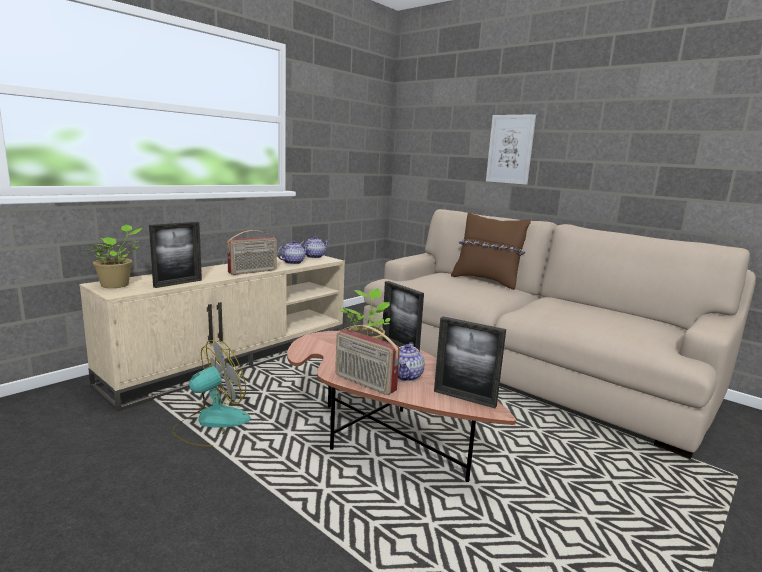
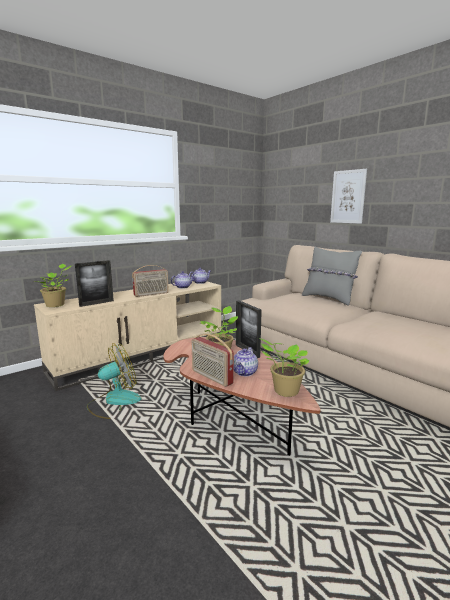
camera: 10 degrees right, 0 degrees up
(464, 398) = (284, 391): picture frame -> potted plant
(486, 281) = (328, 299): brown pillow -> grey pillow

